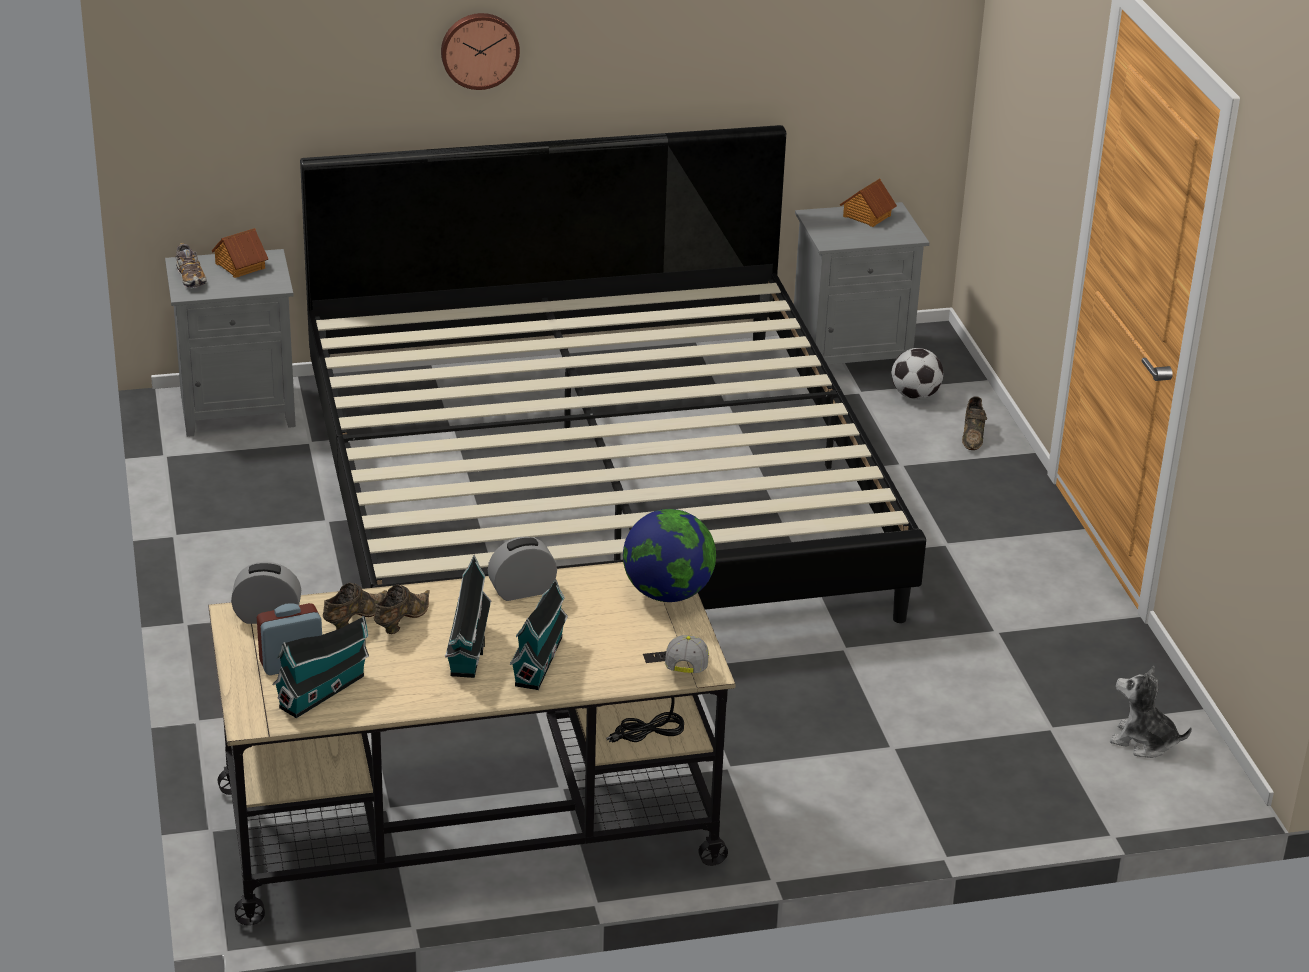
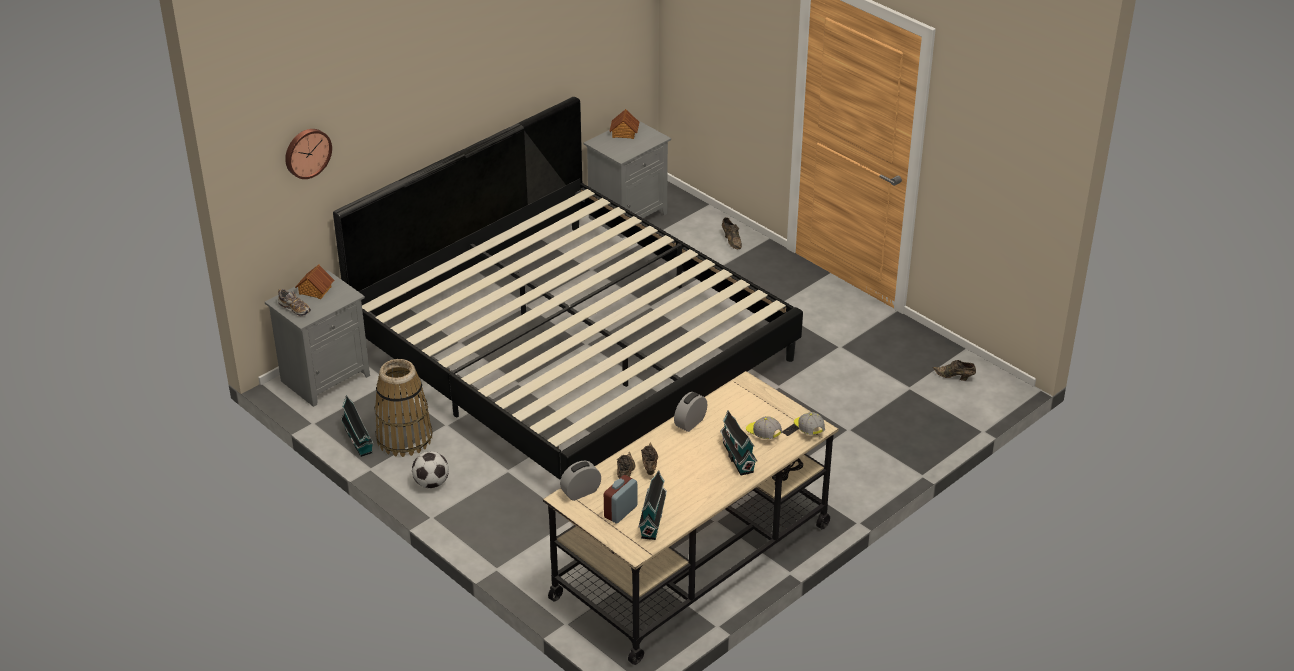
camera: 30 degrees left, 5 degrees up
(256, 516) = (404, 438): none -> basket
(468, 652) = (699, 467): toy house -> toy house (359, 442)
(479, 49) = (417, 110): wall clock -> wall clock (307, 152)
(611, 646) = (763, 434): none -> cap
(667, 593) = (760, 394): globe -> none
(914, 395) = (682, 227): football -> football (431, 483)
(1143, 742) = (955, 377): plush toy -> brown shoe

